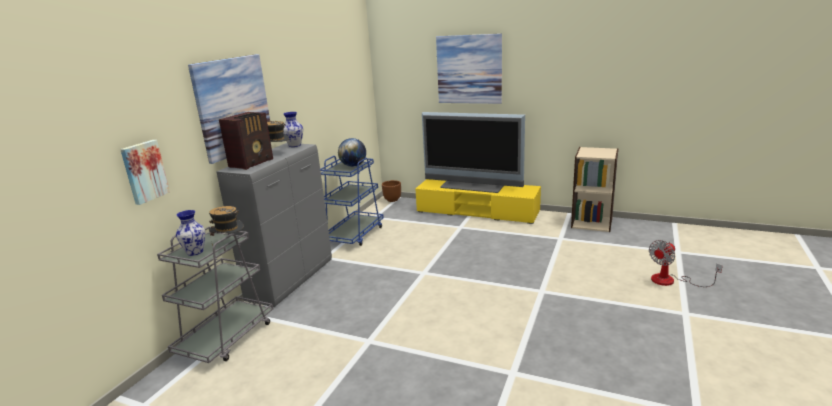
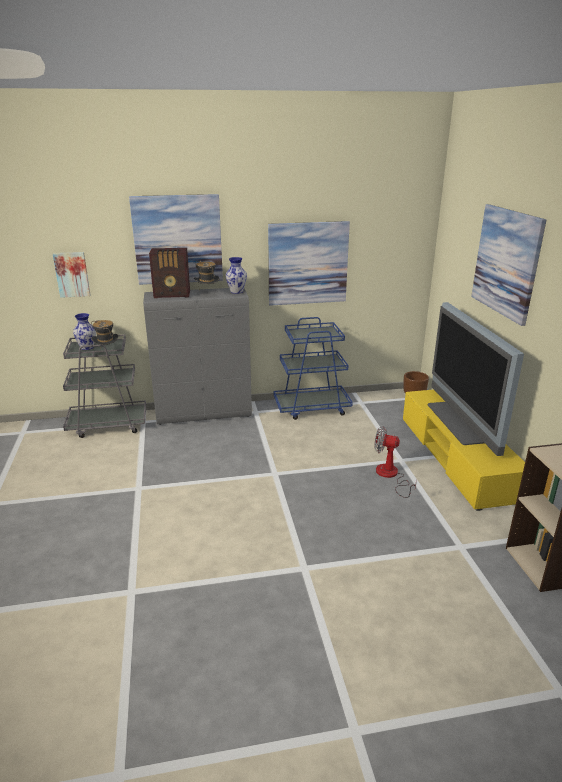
camera: 55 degrees right, 5 degrees up
(318, 110) = (308, 263): none -> picture
(353, 166) = (322, 335): globe -> none
(671, 281) = (444, 698): fan -> fan (390, 476)

